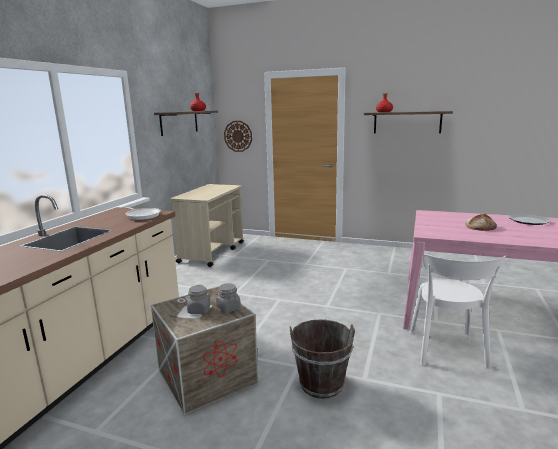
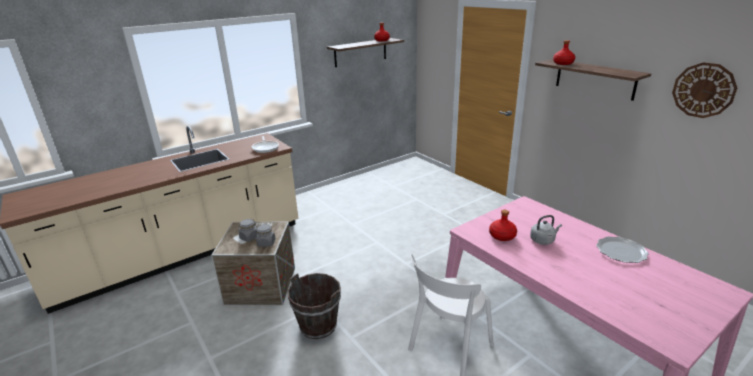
camera: 35 degrees right, 10 degrees up
(212, 252) = (382, 176): beige cart -> none
(238, 136) = (432, 64): wall clock -> wall clock (703, 90)
(454, 231) = (502, 236): none -> red bottle
(480, 226) = (543, 240): bread -> grey kettle

